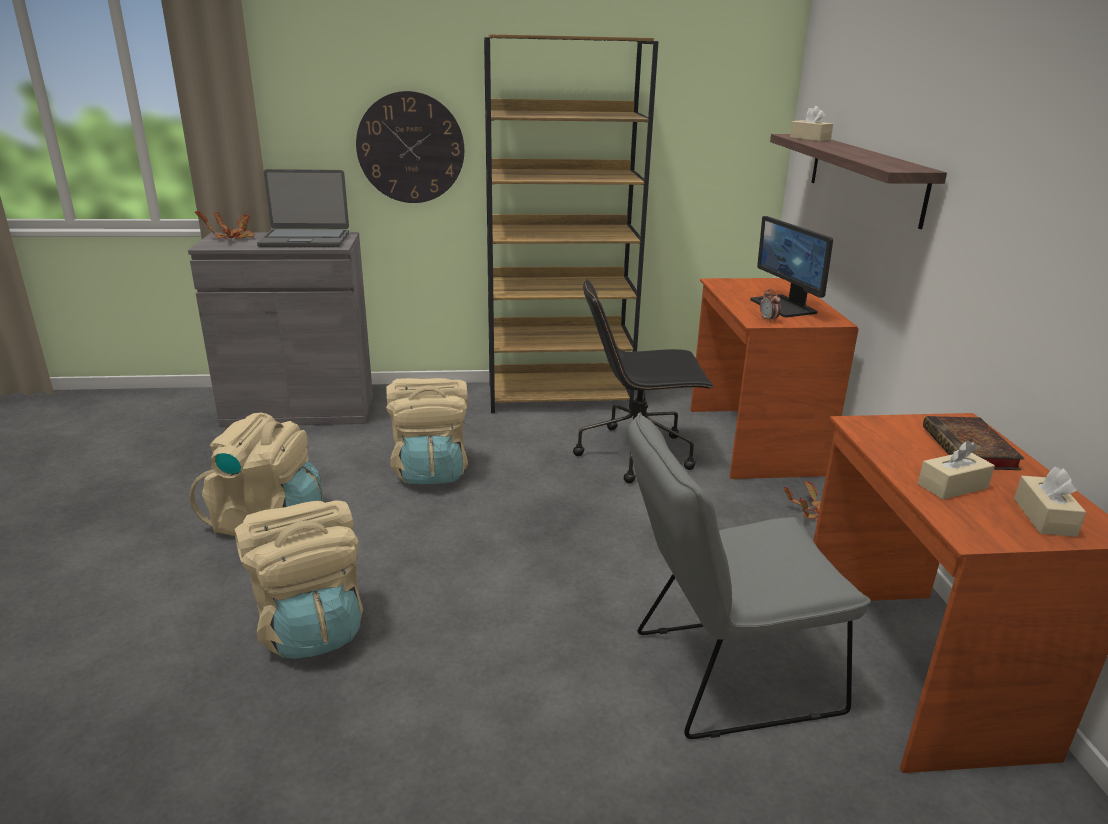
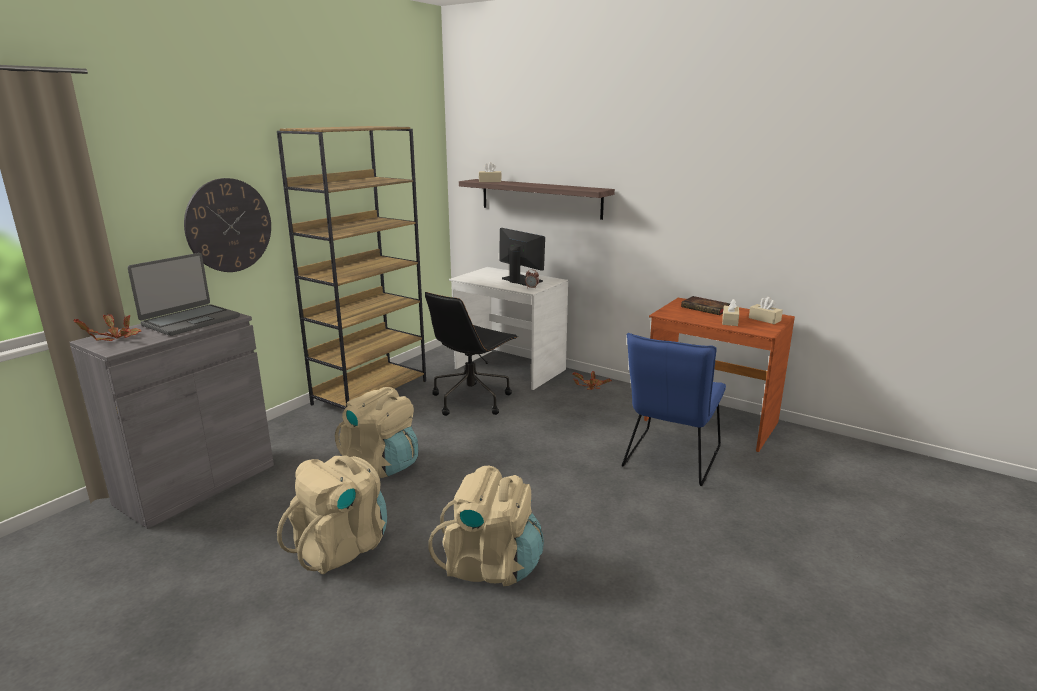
camera: 50 degrees left, 5 degrees down
(721, 674) = (669, 460): grey chair -> blue chair
(752, 440) = (509, 369): brown desk -> white desk
(784, 306) = (521, 280): monitor -> monitor turned 150 degrees counterclockwise

